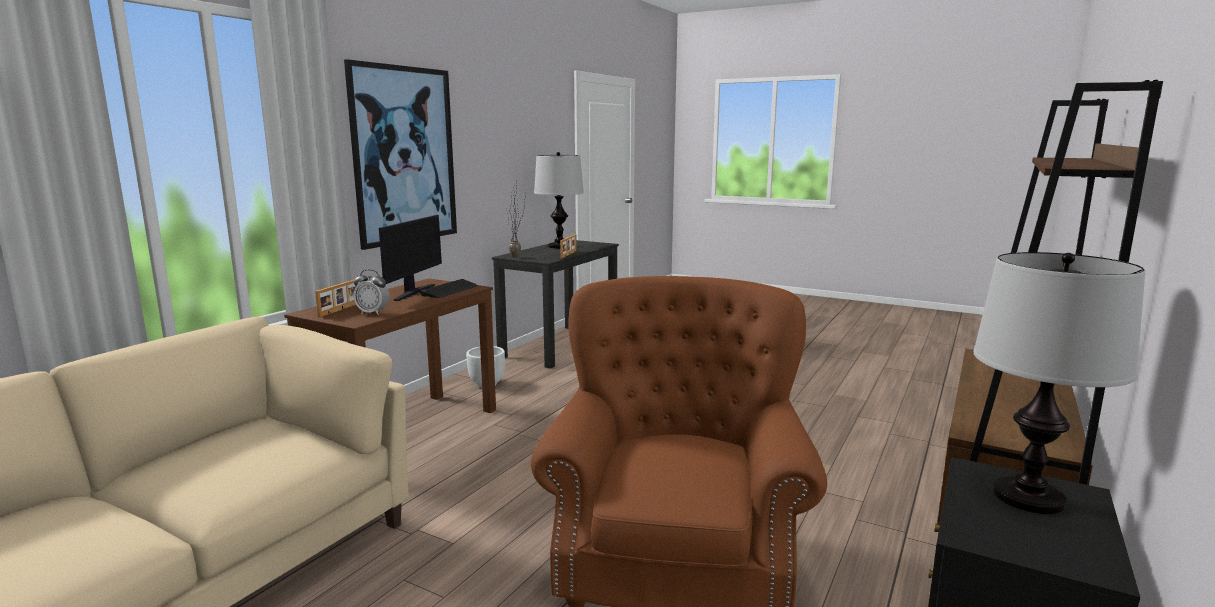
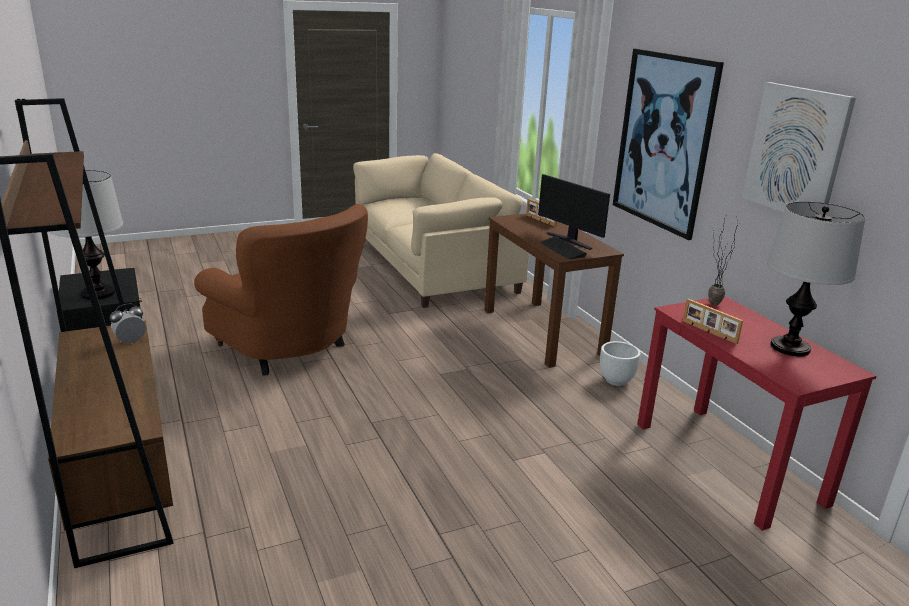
camera: 125 degrees right, 10 degrees up
(373, 313) = (519, 224): alarm clock -> alarm clock (131, 342)
(505, 130) = (796, 151): none -> picture
(560, 345) = (728, 462): black desk -> red desk

